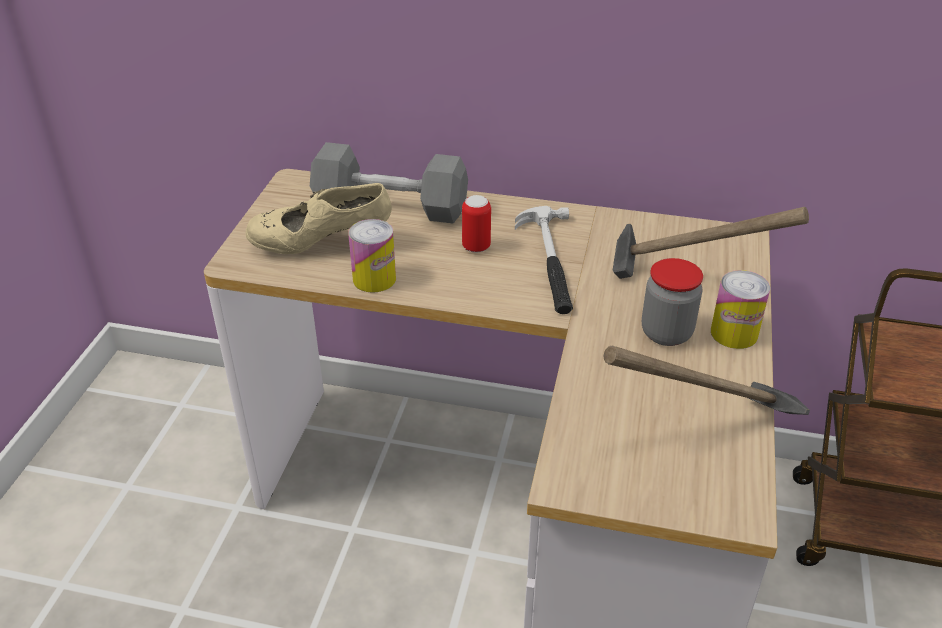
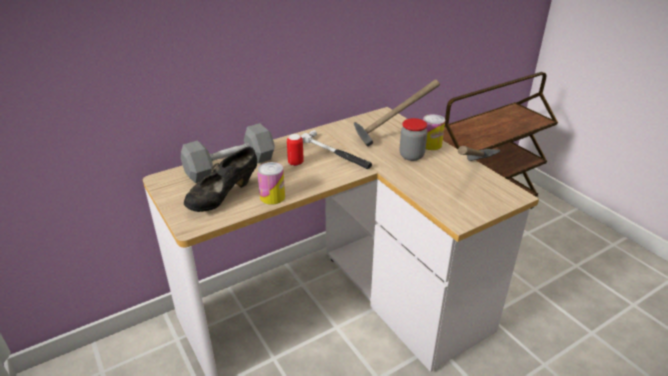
camera: 45 degrees left, 5 degrees down
(321, 245) = (223, 197): beige shoe -> black shoe

